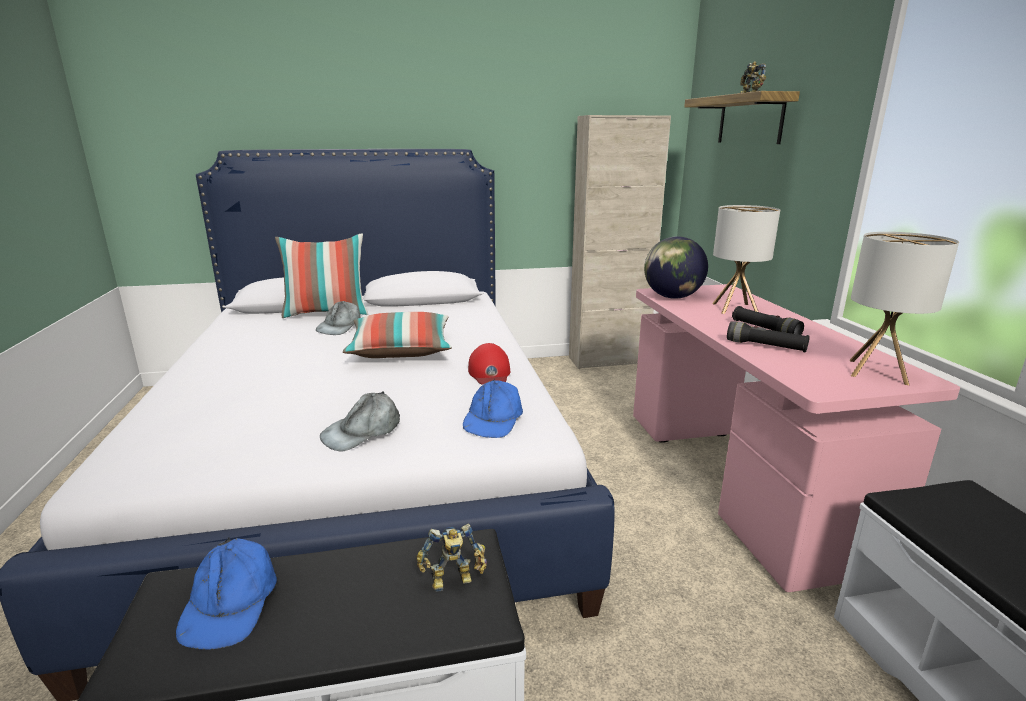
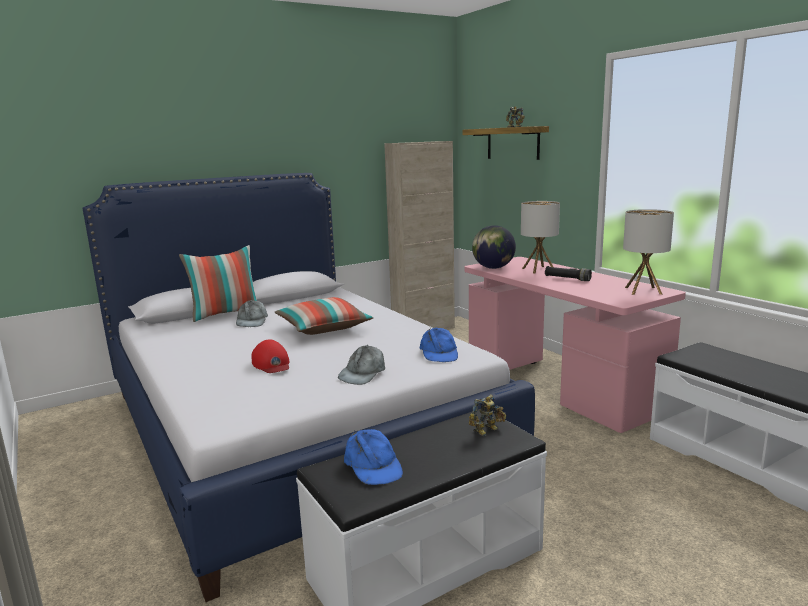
camera: 20 degrees left, 5 degrees down
(489, 372) = (404, 331): red cap -> red cap (271, 363)
(765, 346) = (576, 287): black flashlight -> none

